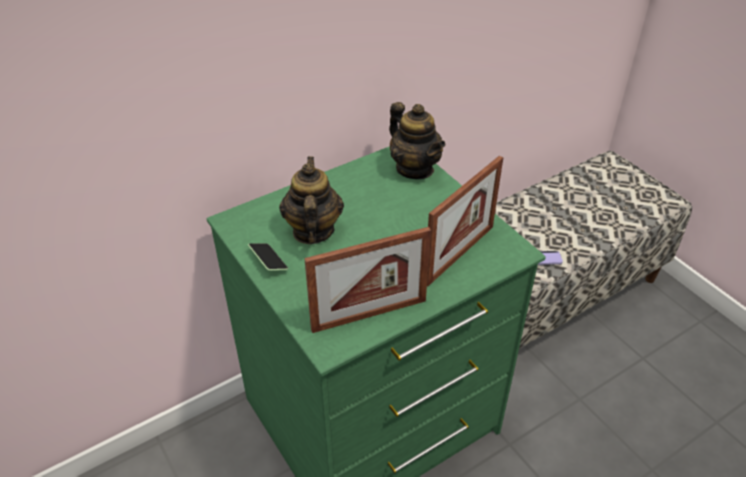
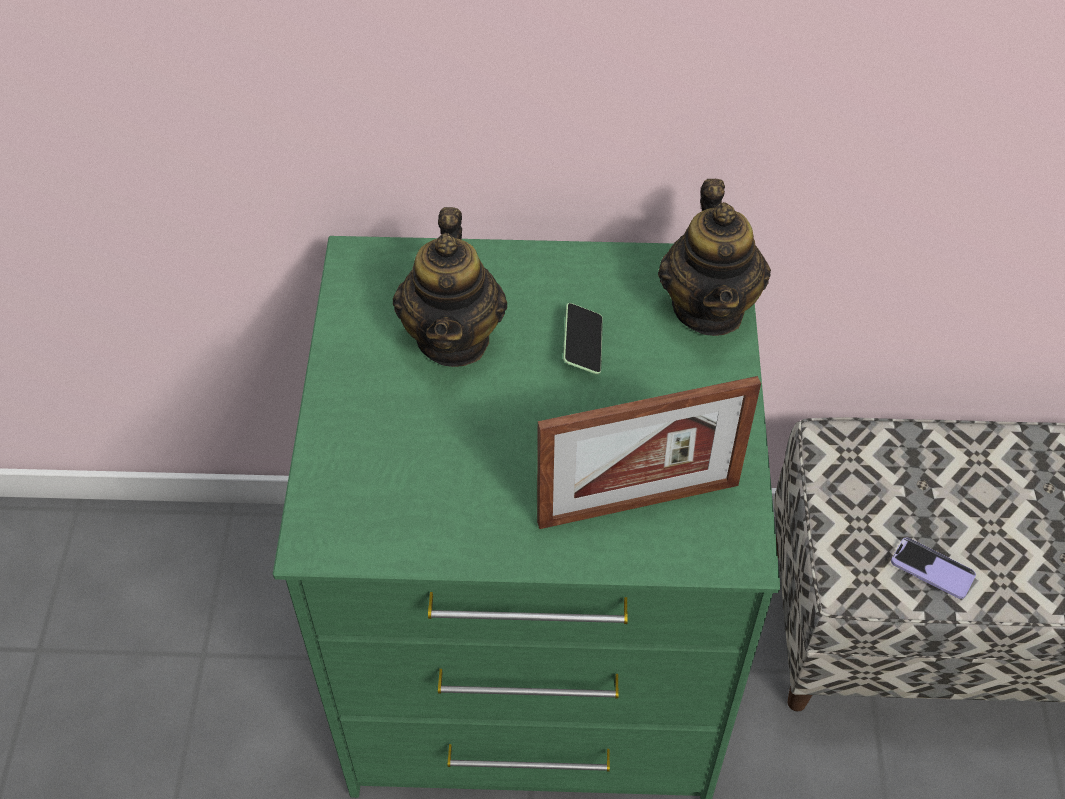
camera: 35 degrees right, 10 degrees up
(268, 262) = (350, 356): phone -> phone (583, 346)
(312, 231) = (454, 338): teapot -> teapot turned 150 degrees clockwise
(369, 315) = (413, 525): picture frame -> none

